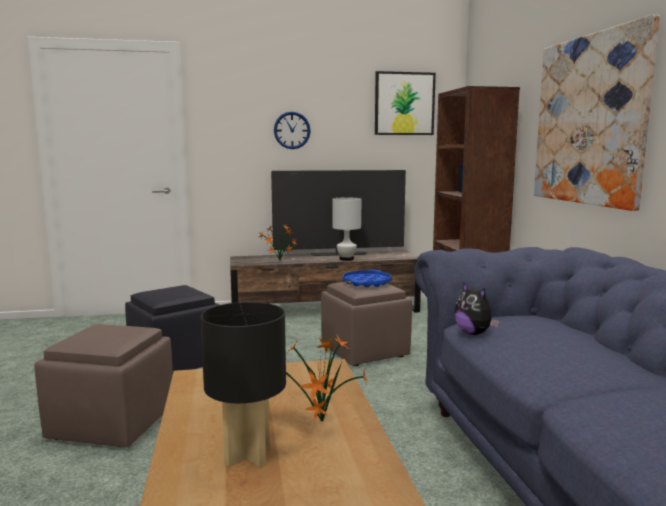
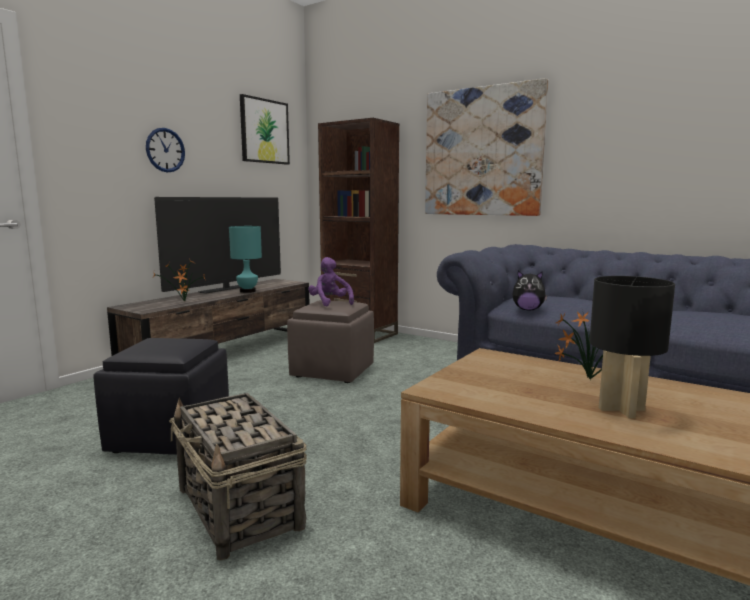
camera: 45 degrees left, 0 degrees up
(113, 424) = (239, 509): brown ottoman -> basket
(346, 259) = (247, 291): white table lamp -> turquoise table lamp
(366, 283) = (330, 303): blue tray -> purple plush toy

